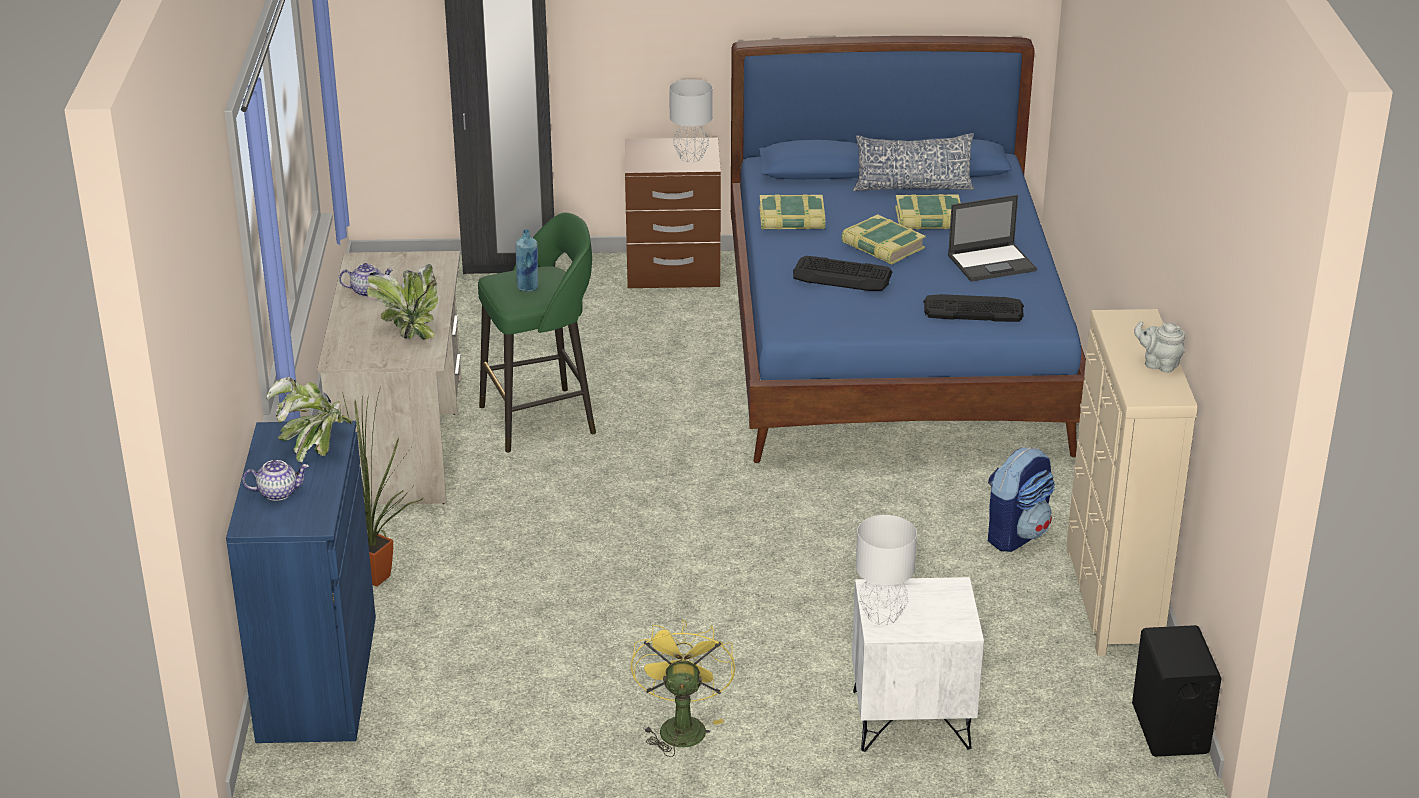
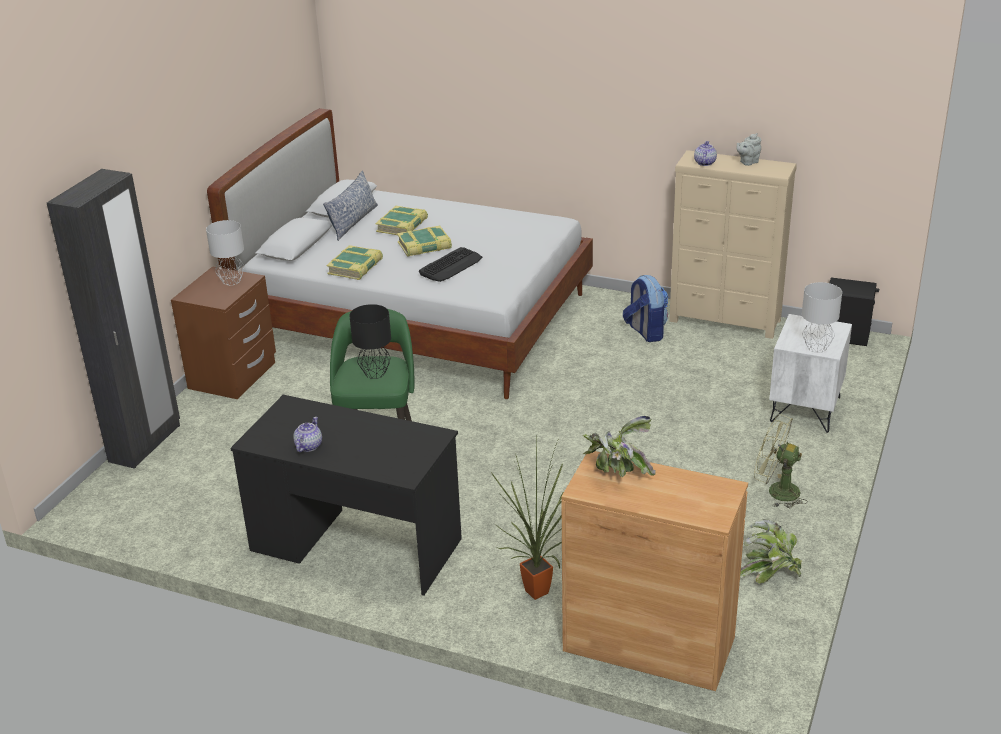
camera: 65 degrees left, 0 degrees up
(278, 493) = (676, 499): teapot -> teapot (704, 163)
(317, 678) = (648, 644): blue cabinet -> brown cabinet
(401, 440) = (356, 545): beige desk -> black desk
(410, 328) = (386, 435): potted plant -> potted plant (770, 574)
(528, 287) = (375, 373): blue bottle -> black table lamp
(681, 725) = (776, 491): yellow fan -> green fan
(894, 350) = (417, 320): blue bed -> white bed
(973, 309) = (525, 238): keyboard -> none
(992, 263) = (475, 220): laptop -> none

